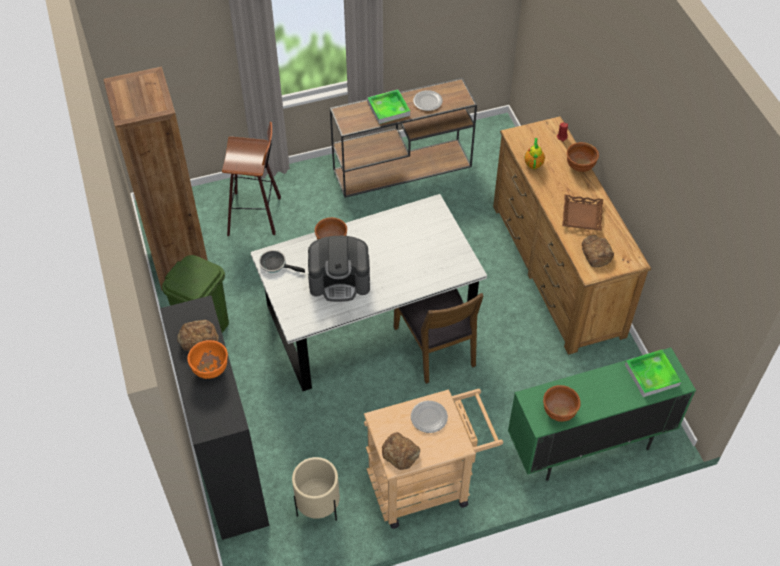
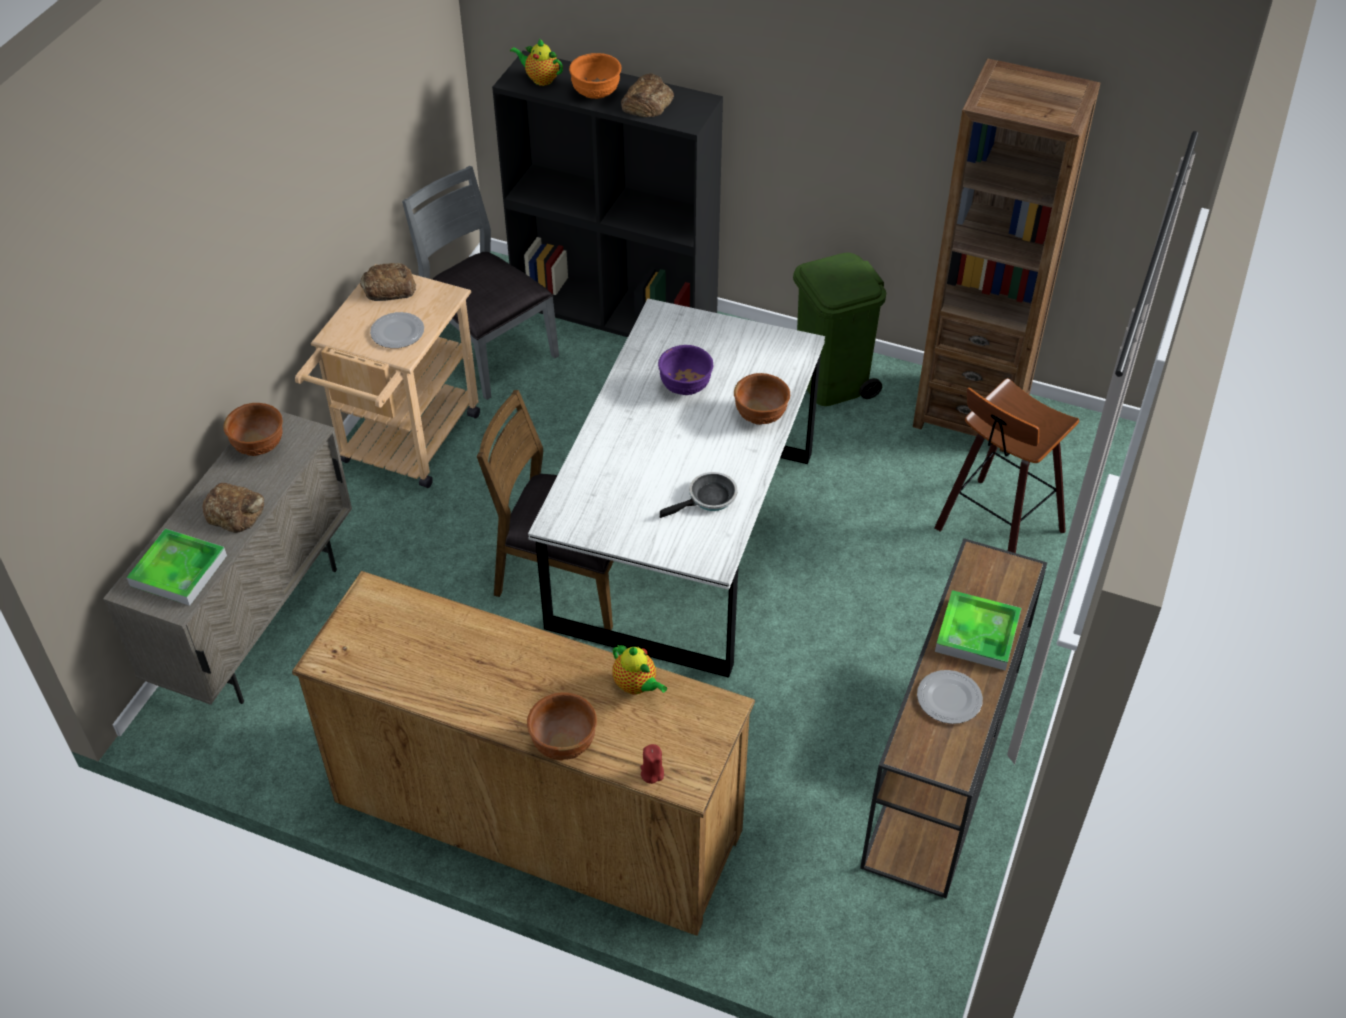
camera: 130 degrees right, 5 degrees down
(219, 409) = (540, 79): none -> teapot
(275, 264) = (777, 346): frying pan -> frying pan (709, 499)
(318, 507) = (487, 349): beige planter -> grey chair
(340, 280) = (685, 387): coffee machine -> purple bowl
(582, 216) = (470, 664): brown tray -> none
(588, 446) = (259, 623): green cabinet -> beige cabinet
(596, 253) = (391, 625): bread -> bread (235, 511)

